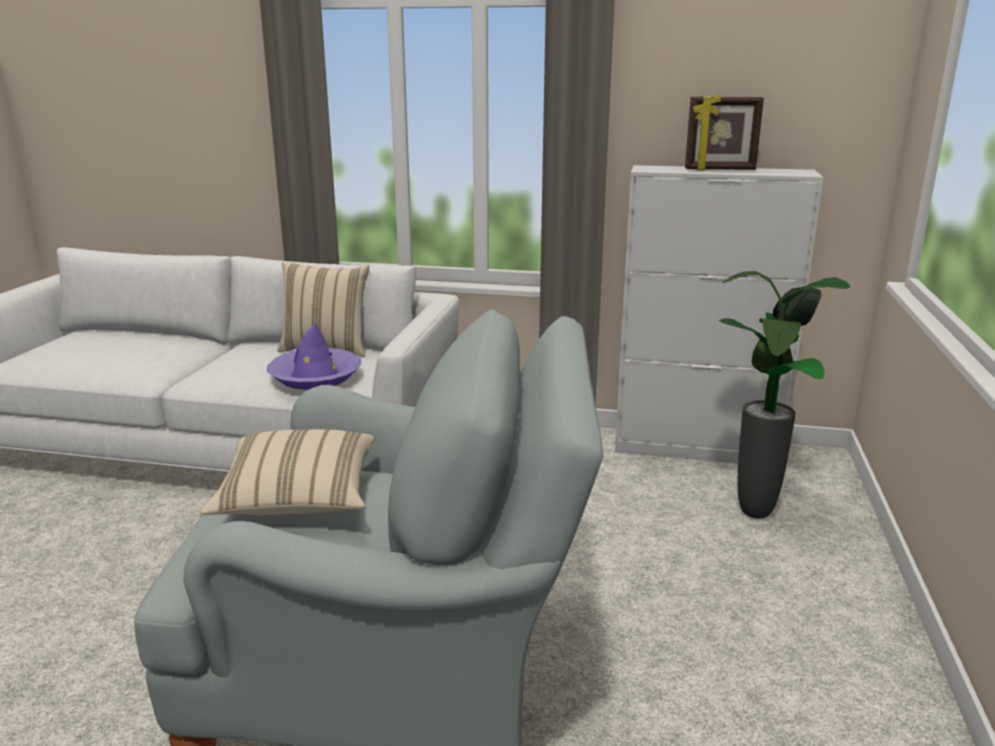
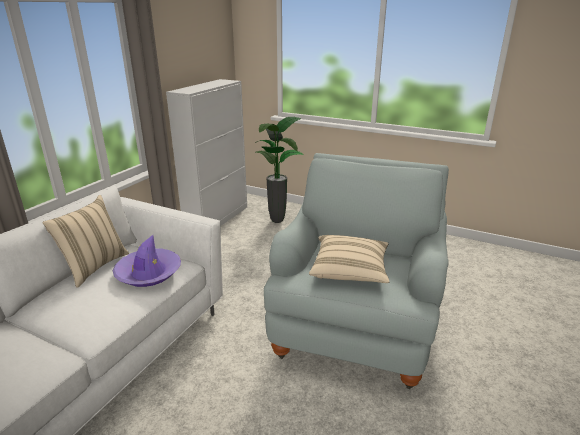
camera: 75 degrees left, 5 degrees up
(720, 170) = (205, 85): picture frame -> none

